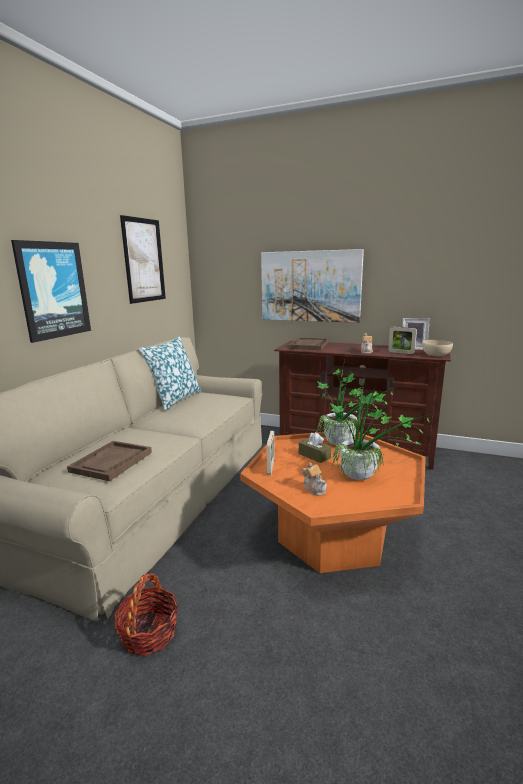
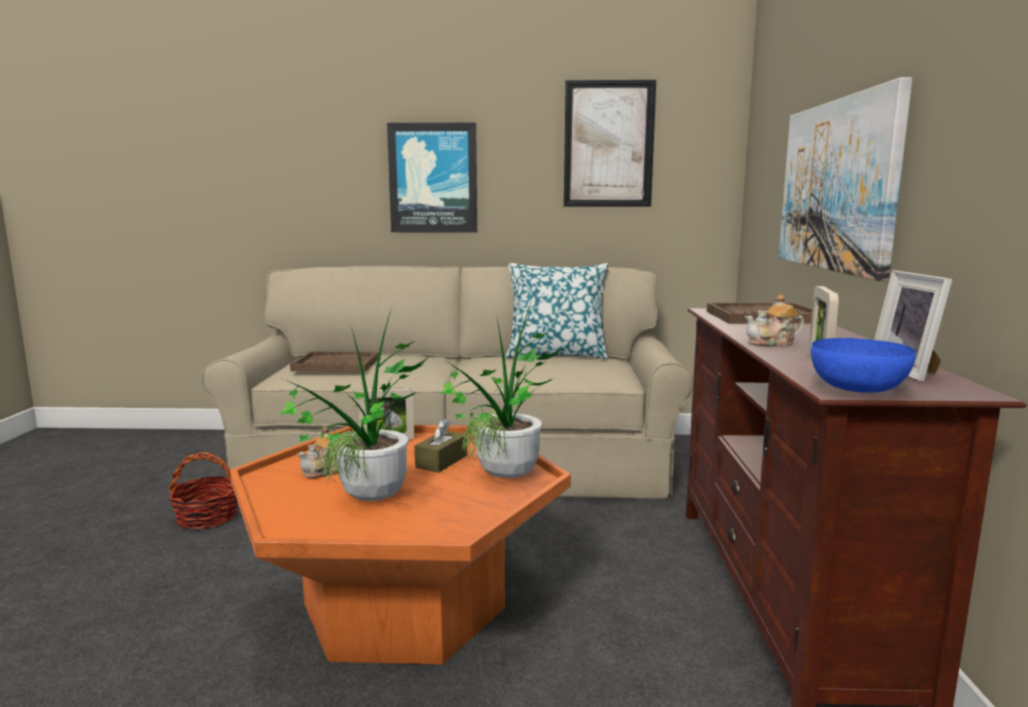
camera: 70 degrees right, 5 degrees down
(436, 355) = (859, 388): beige bowl -> blue bowl

